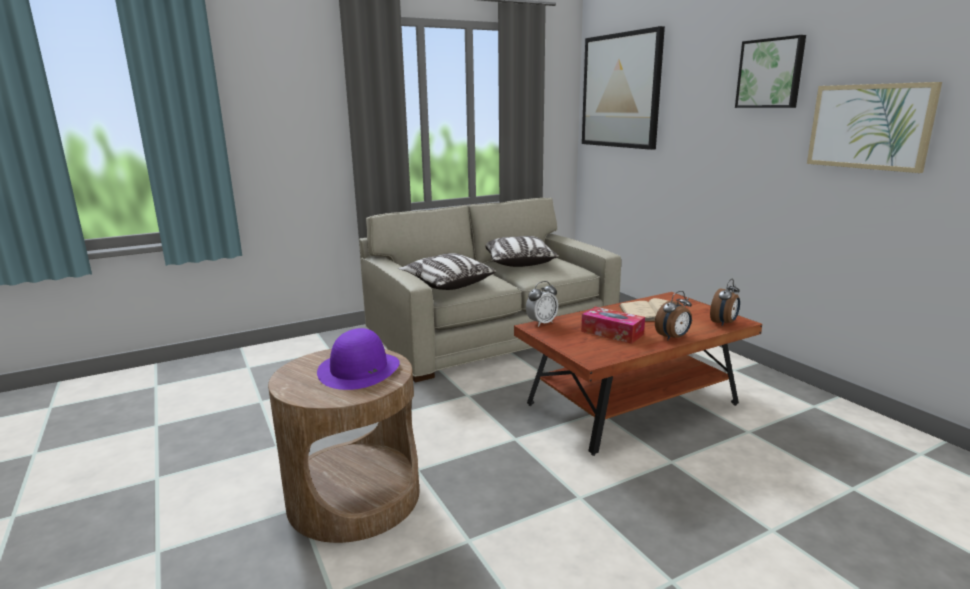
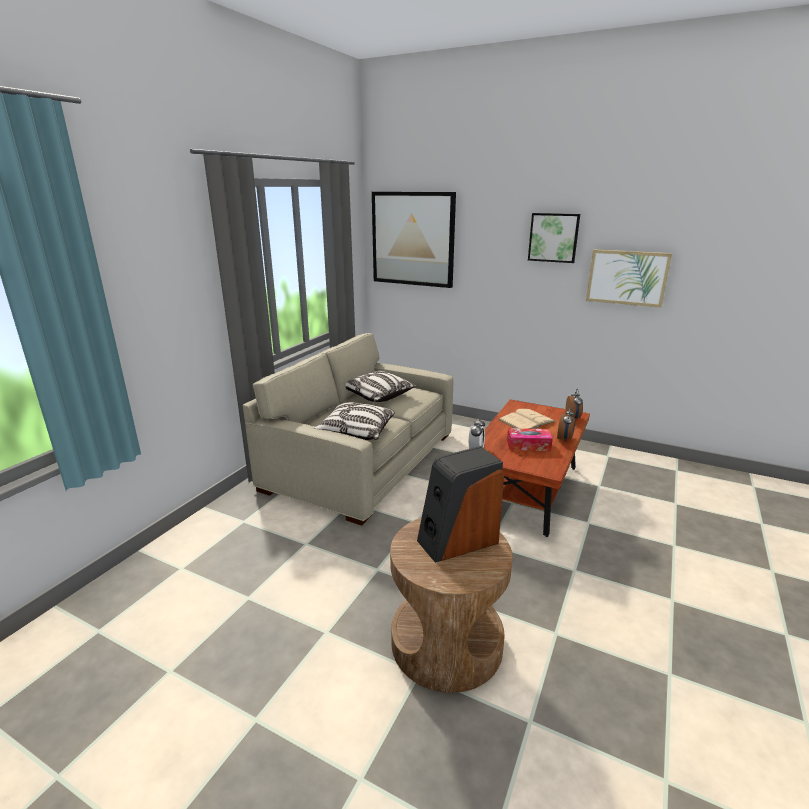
camera: 35 degrees left, 5 degrees up
(359, 370) = (457, 540): purple hat -> speaker

